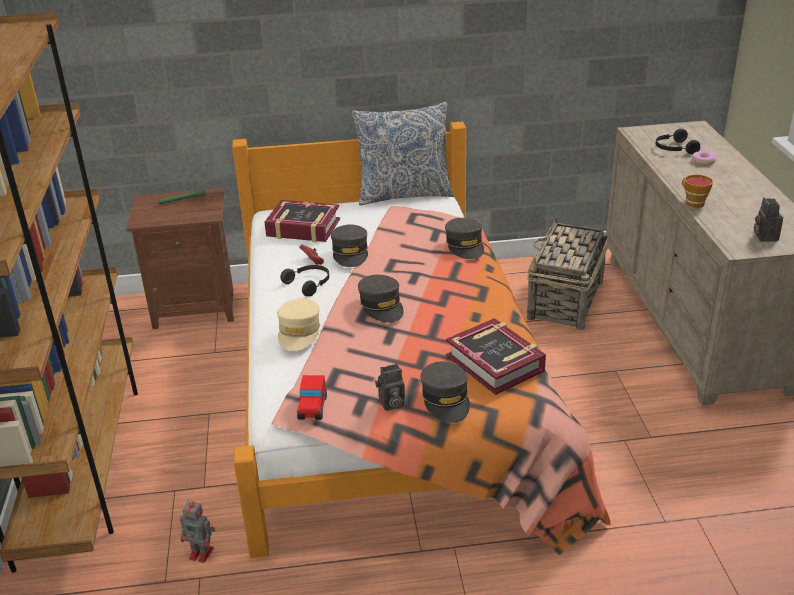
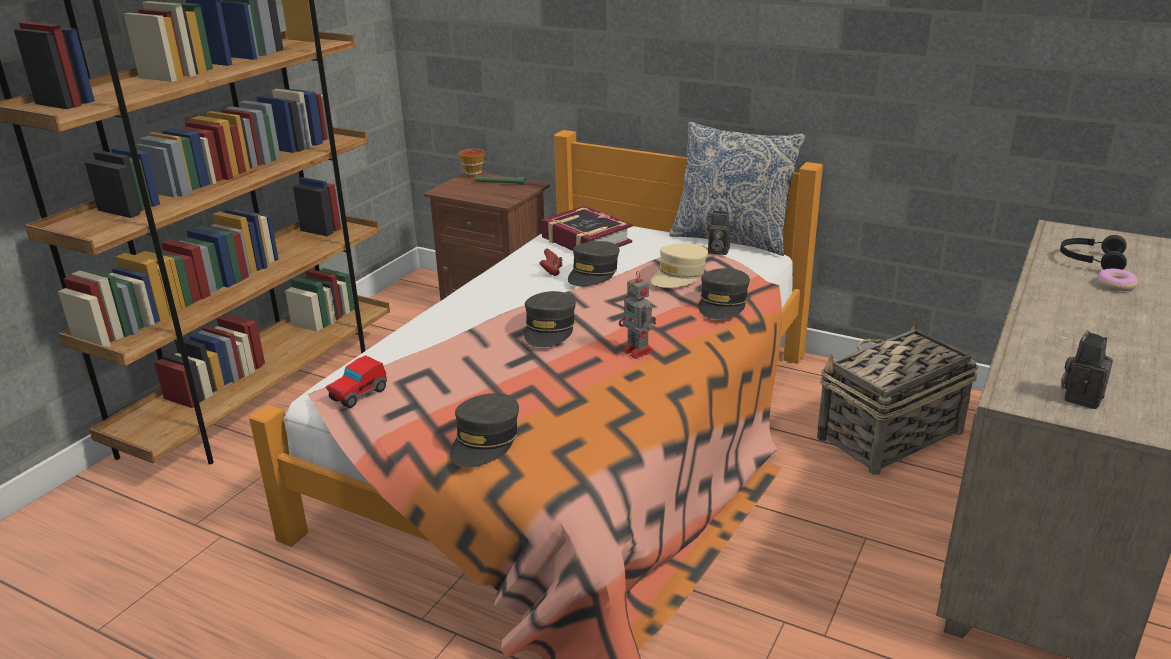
camera: 35 degrees right, 5 degrees down
(202, 553) = (248, 516): toy robot -> toy robot (638, 351)
(299, 332) = (442, 324): beige cap -> beige cap (679, 275)
(309, 284) = (520, 289): black headphones -> none
(391, 404) = (429, 422): camera -> camera (717, 251)
(495, 363) = (587, 428): book -> none
(692, 203) = (1024, 325): cup -> cup (473, 174)

